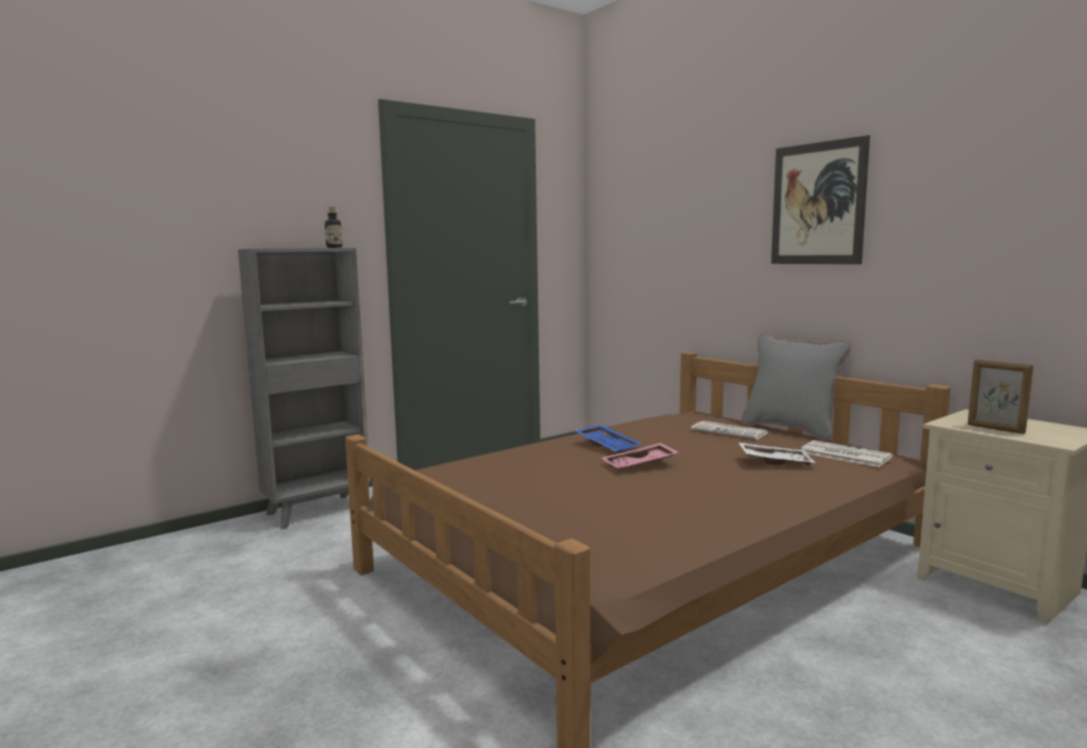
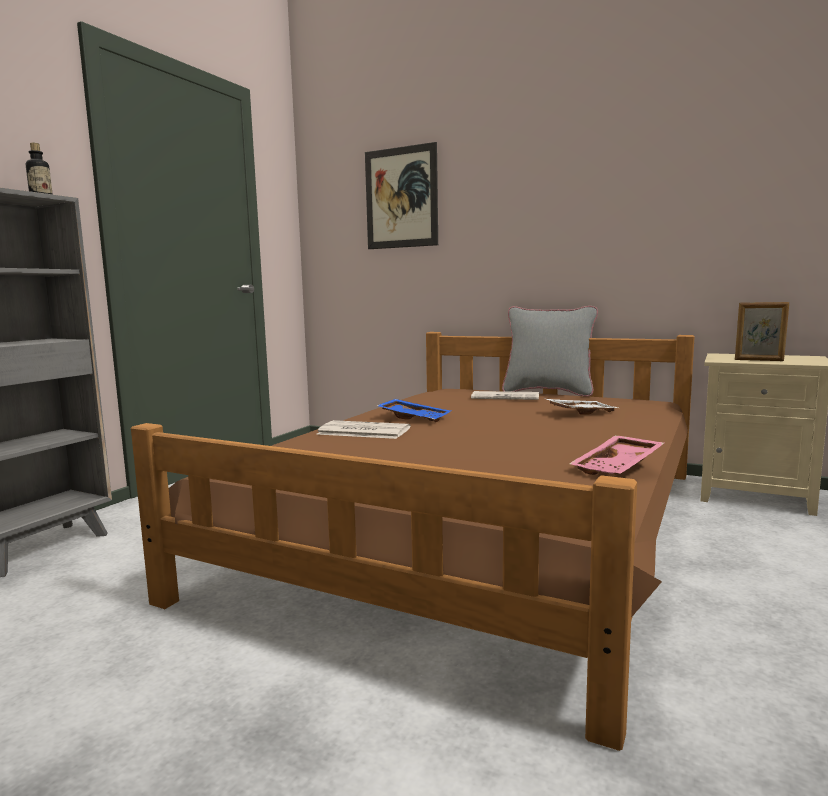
camera: 25 degrees left, 0 degrees up
(640, 465) = (470, 428): pink tray -> pink tray (619, 467)
(817, 204) = (561, 181): picture -> picture (401, 198)
(843, 455) = (623, 402): newspaper -> newspaper (362, 431)

